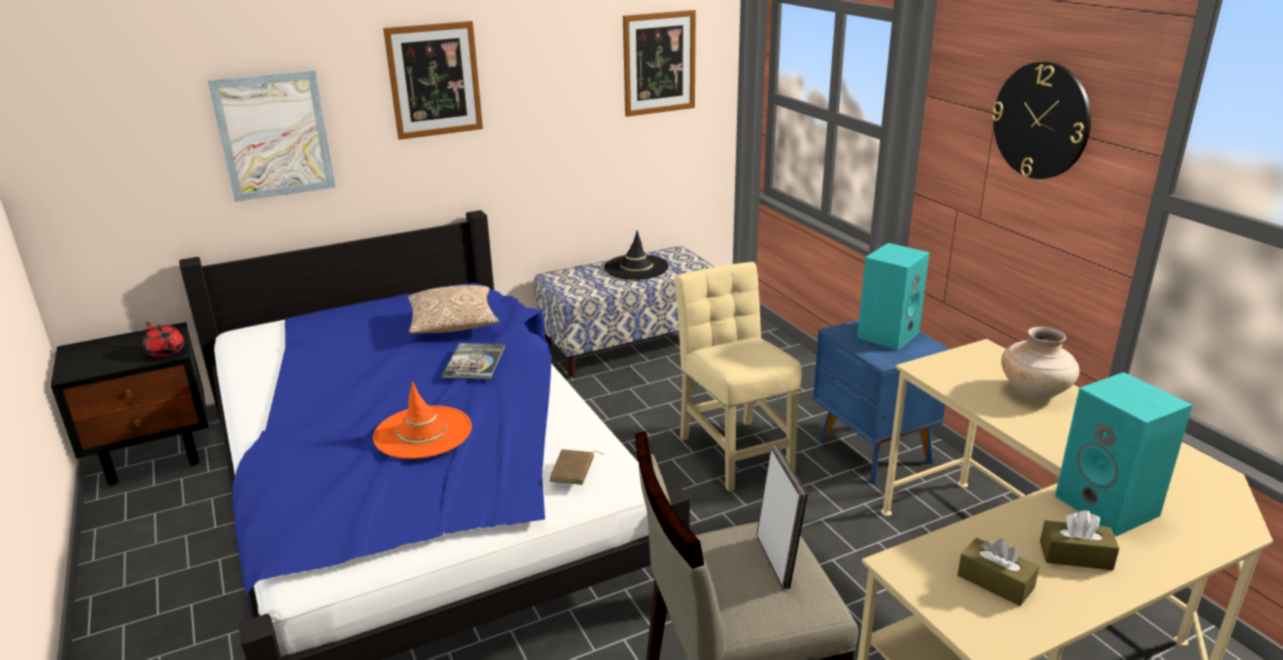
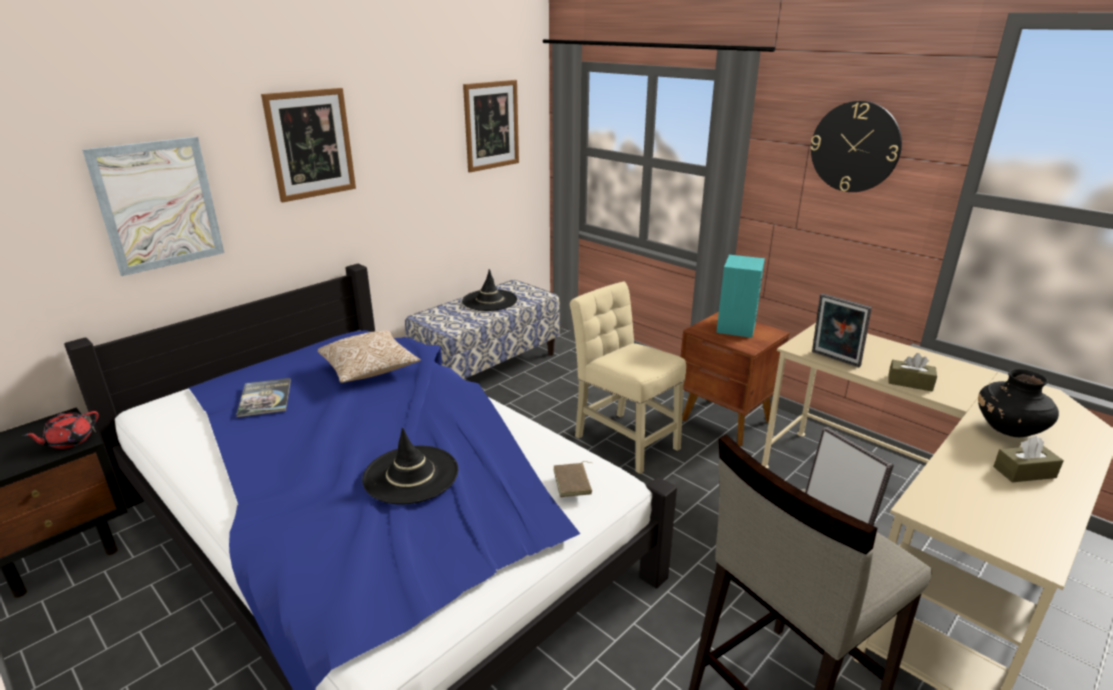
camera: 20 degrees left, 0 degrees up
(165, 351) = (69, 441): red teapot -> red teapot turned 75 degrees counterclockwise
(423, 433) = (411, 475): orange hat -> black hat
(474, 362) = (415, 400): book -> book (265, 398)
(873, 453) = (726, 421): blue nightstand -> brown nightstand
(956, 389) = (834, 359): none -> picture frame
(995, 582) = (995, 506): brown tissue box -> brown tissue box (910, 382)
(1035, 392) = (886, 353): beige vase -> none
(1109, 506) = (1009, 430): turquoise speaker -> black vase

